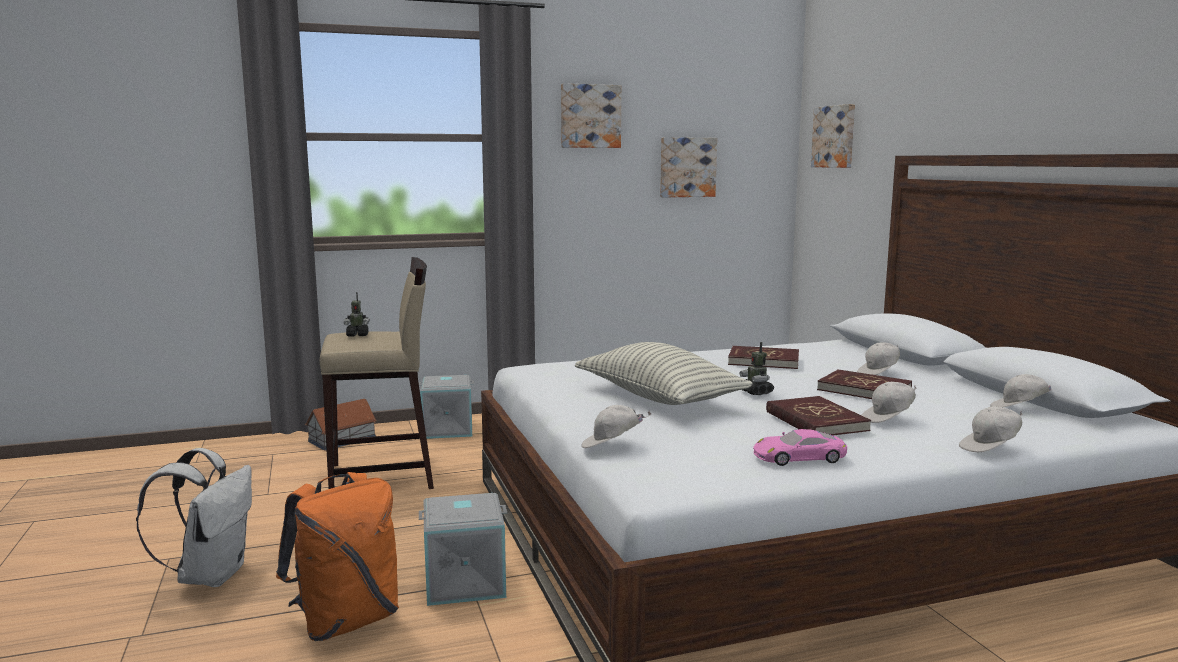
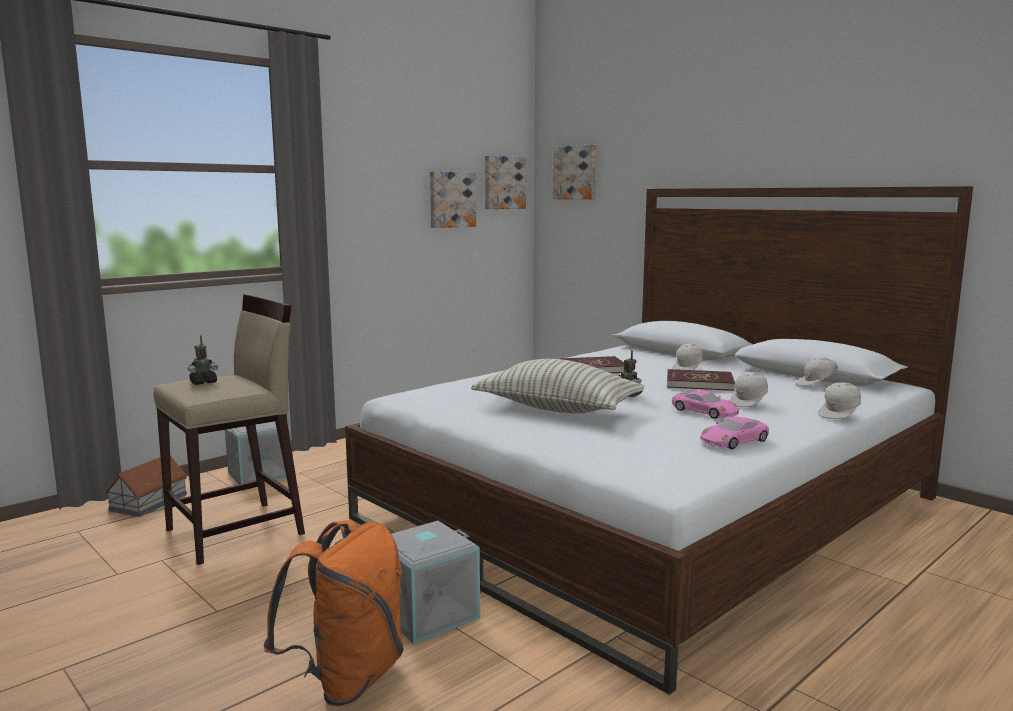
camera: 25 degrees left, 0 degrees up
(211, 575) = (139, 673): white backpack -> none
(590, 116) = (369, 149): picture -> picture (503, 182)
(612, 446) = (584, 454): white cap -> none
(815, 421) = (704, 411): red book -> pink toy car

